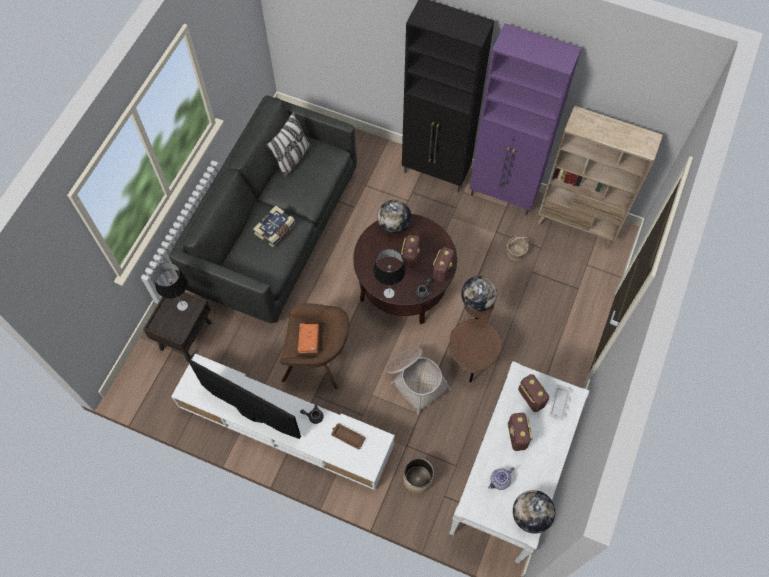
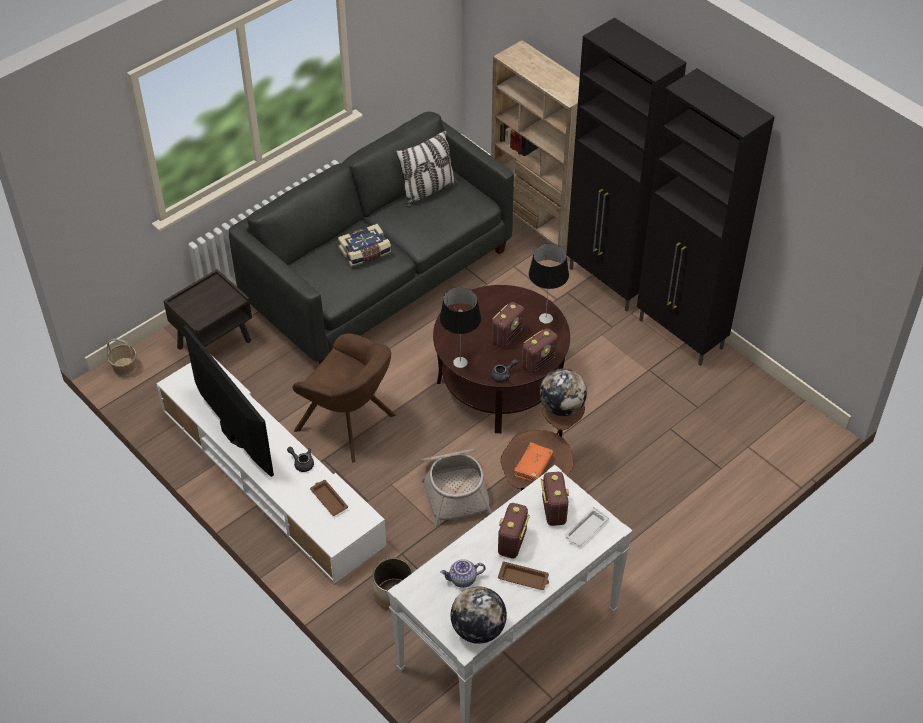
camera: 25 degrees right, 15 degrees down
(182, 306) = (219, 295): table lamp -> table lamp (546, 318)
(308, 340) = (339, 377): orange book -> orange book (533, 466)
(394, 225) = (508, 297): globe -> none
(503, 196) = (681, 335): purple cabinet -> black cabinet
(515, 252) = (661, 400): basket -> basket (124, 367)
(539, 461) = (524, 578): none -> brown tray
(577, 224) = (761, 398): beige bookcase -> beige bookcase (537, 229)

